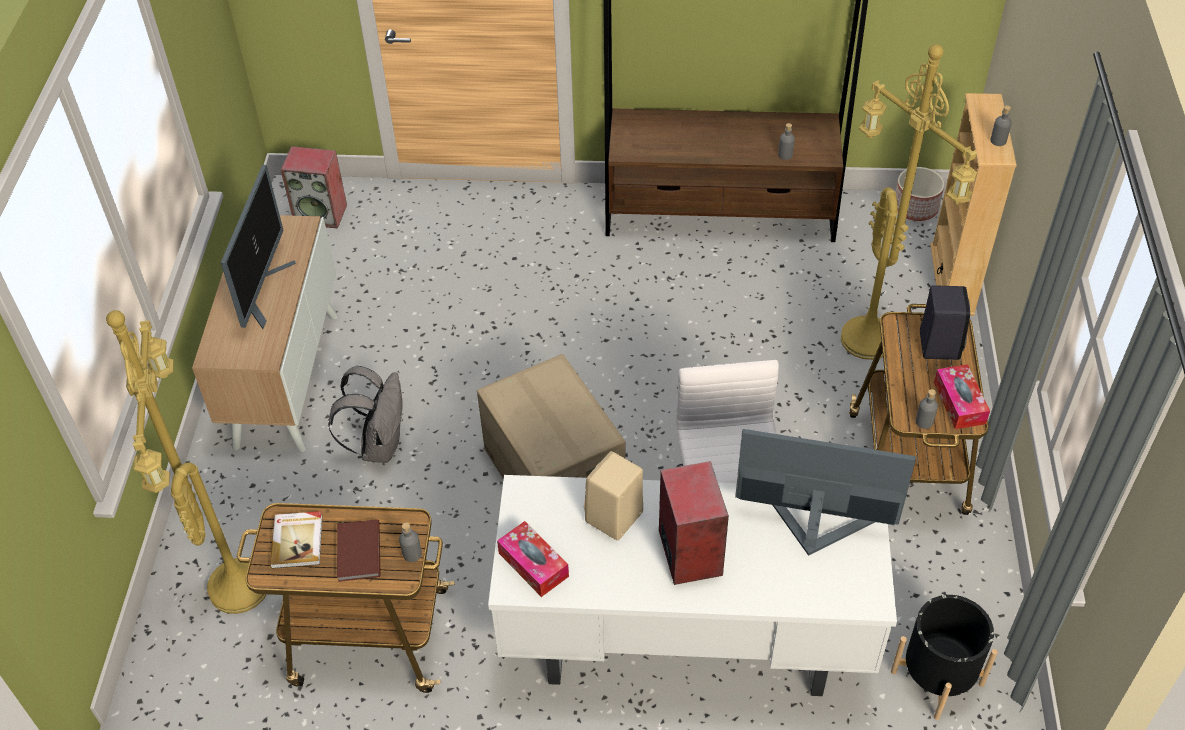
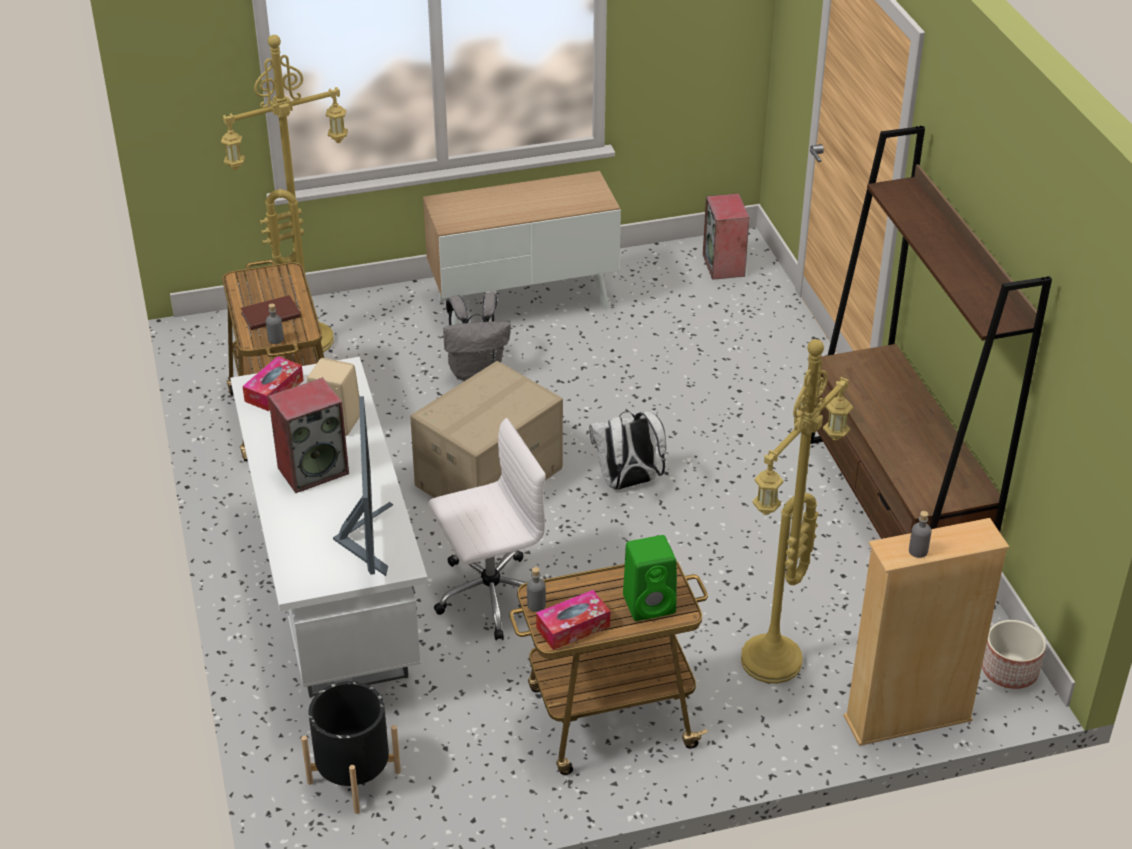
camera: 70 degrees right, 10 degrees down
(262, 290) = (519, 203): monitor -> none
(298, 541) = (271, 285): book -> none
(608, 370) = (628, 483): none -> white backpack
(785, 155) = (905, 473): grey bottle -> none
(938, 343) = (650, 603): black speaker -> green speaker

